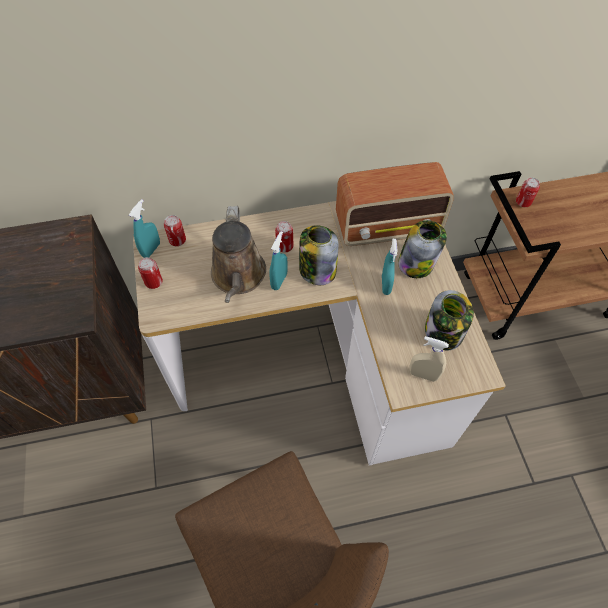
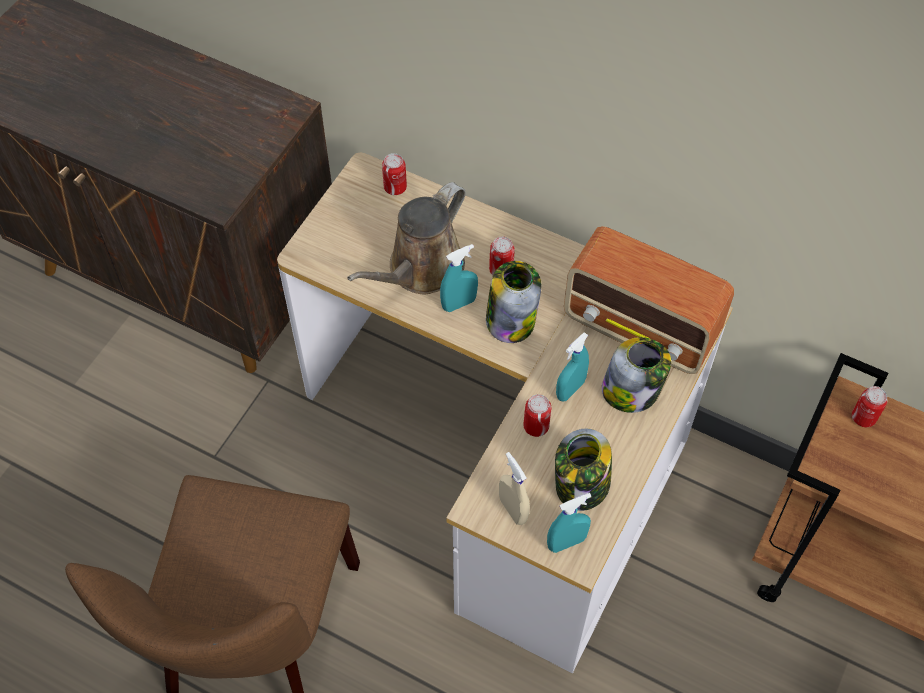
camera: 40 degrees right, 0 degrees up
(151, 249) = (360, 180): turquoise spray bottle -> turquoise spray bottle (566, 542)
(154, 282) = (332, 217): can -> can (536, 426)

